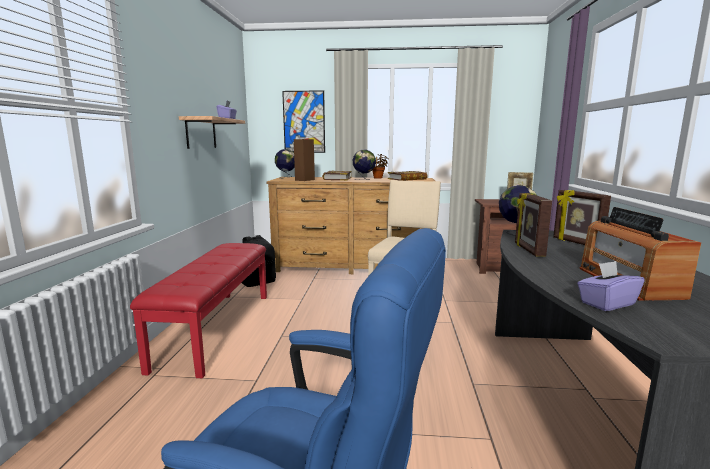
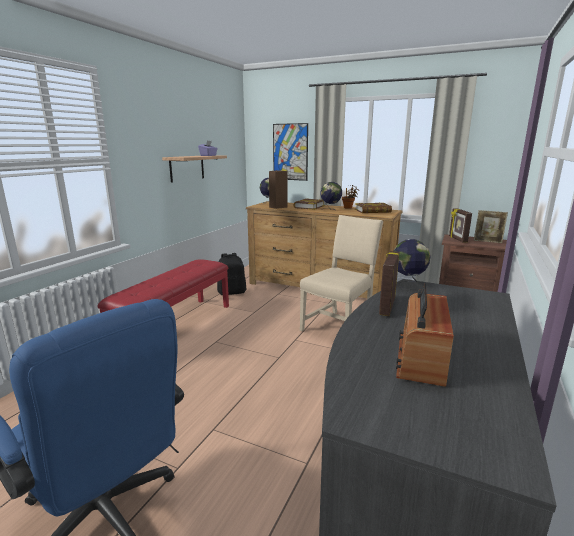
camera: 20 degrees right, 5 degrees up
(576, 243) = (450, 304): picture frame -> picture frame (457, 239)
(606, 303) = (360, 375): purple tissue box -> none

